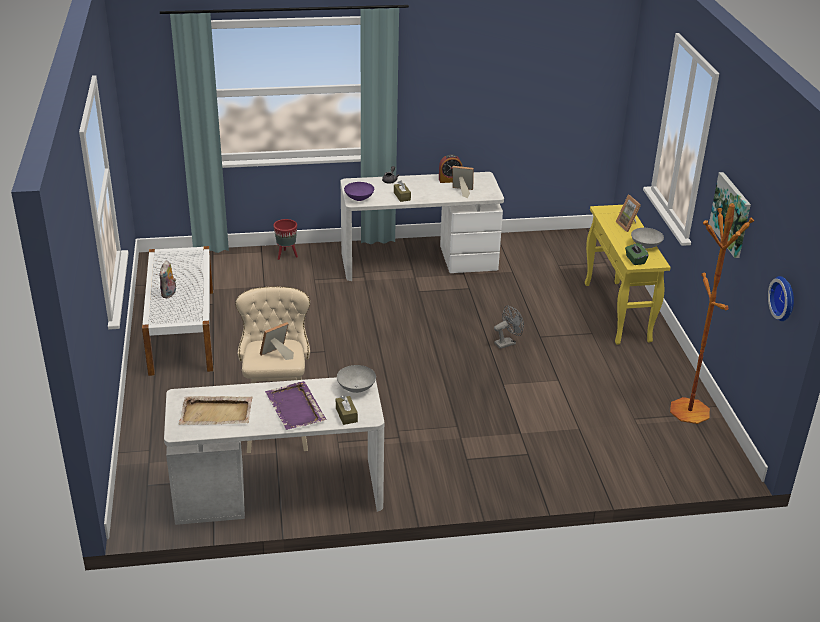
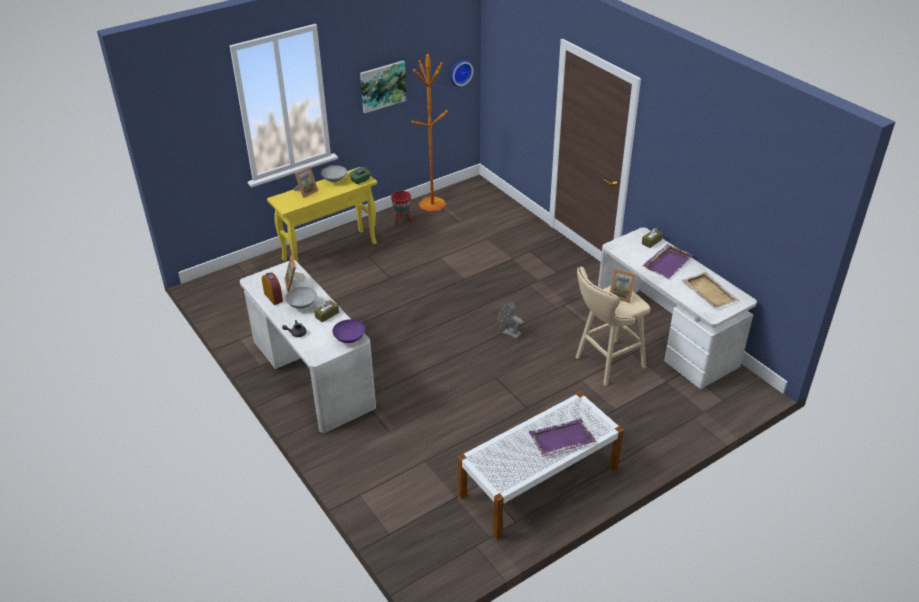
camera: 115 degrees left, 5 degrees up
(169, 294) = (561, 439): plush toy -> purple tray
(286, 255) = (355, 471): red planter -> red planter (402, 221)
(357, 388) = (622, 246): grey bowl -> grey bowl (302, 305)
(507, 343) = (410, 290): grey fan -> grey fan (509, 333)

